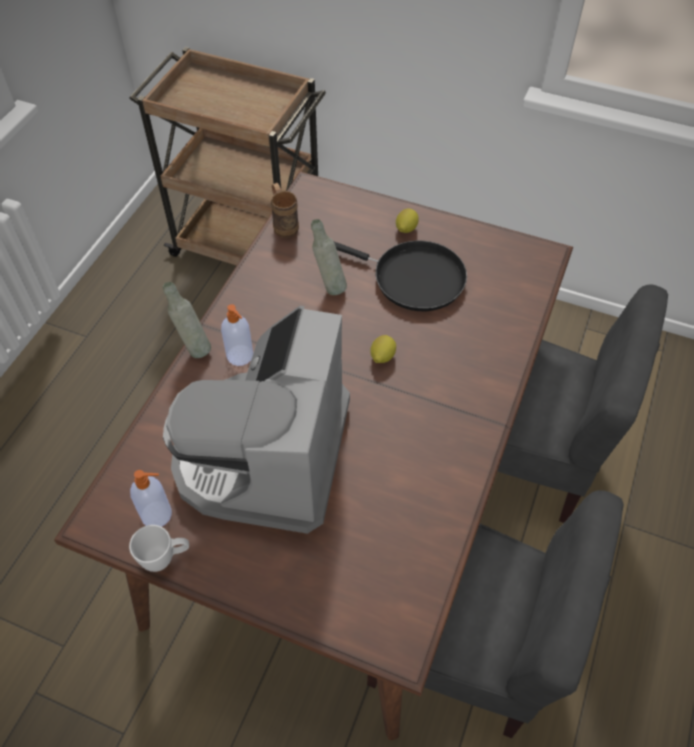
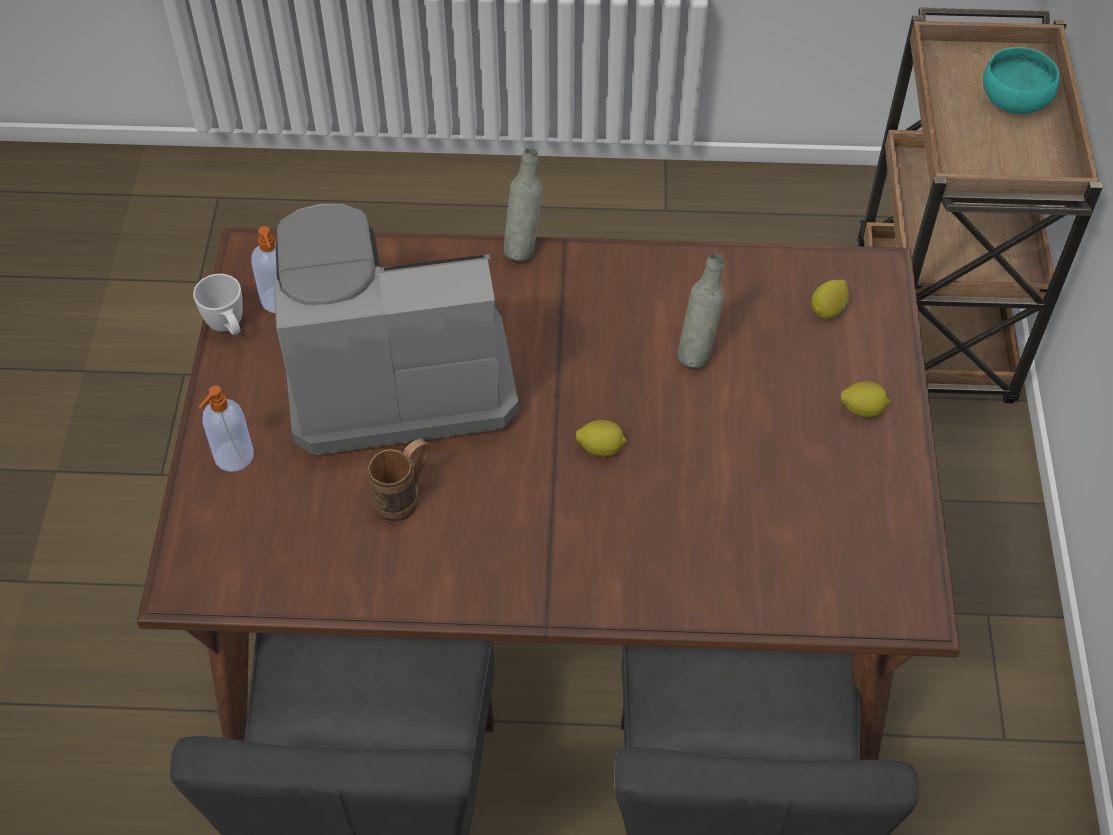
camera: 70 degrees right, 0 degrees up
(223, 91) = (1014, 100): none -> turquoise bowl
(240, 356) = (532, 297): soap dispenser -> soap dispenser (233, 457)
(284, 224) = (787, 264): brown mug -> brown mug (405, 497)
(328, 218) = (828, 310): none -> lemon
(412, 278) = (765, 444): black frying pan -> none

